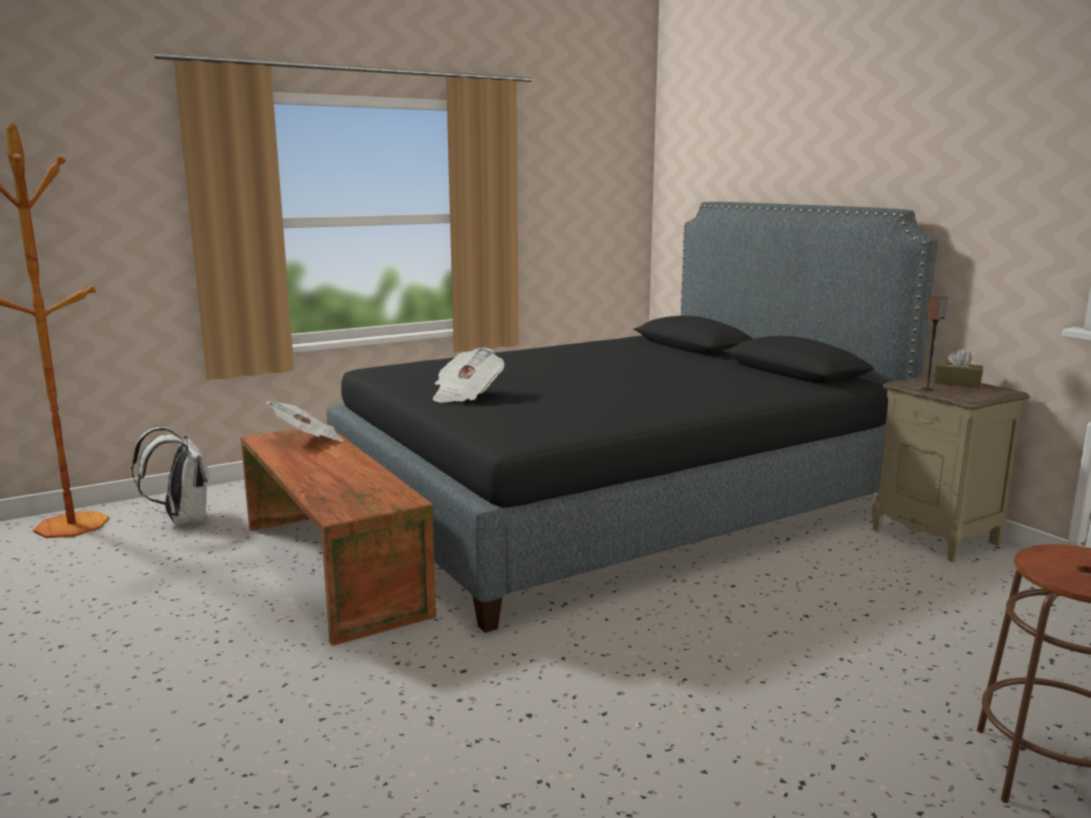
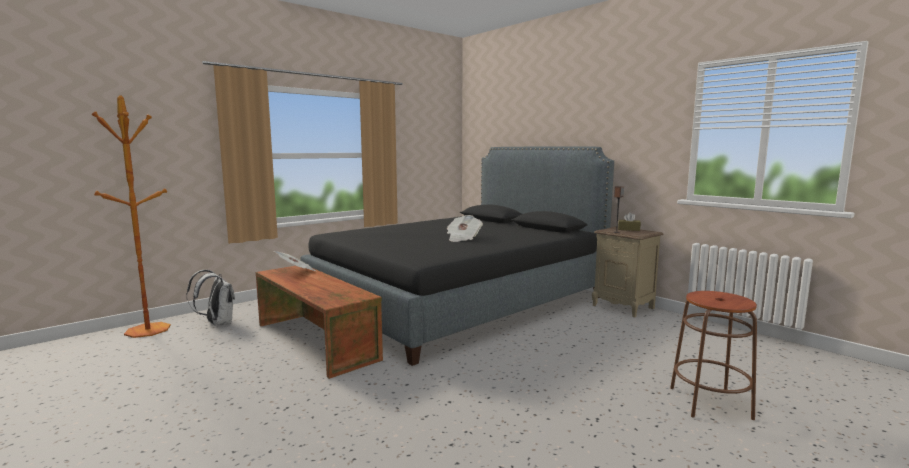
camera: 10 degrees left, 5 degrees down
(466, 395) = (386, 243): newspaper -> newspaper (463, 238)

